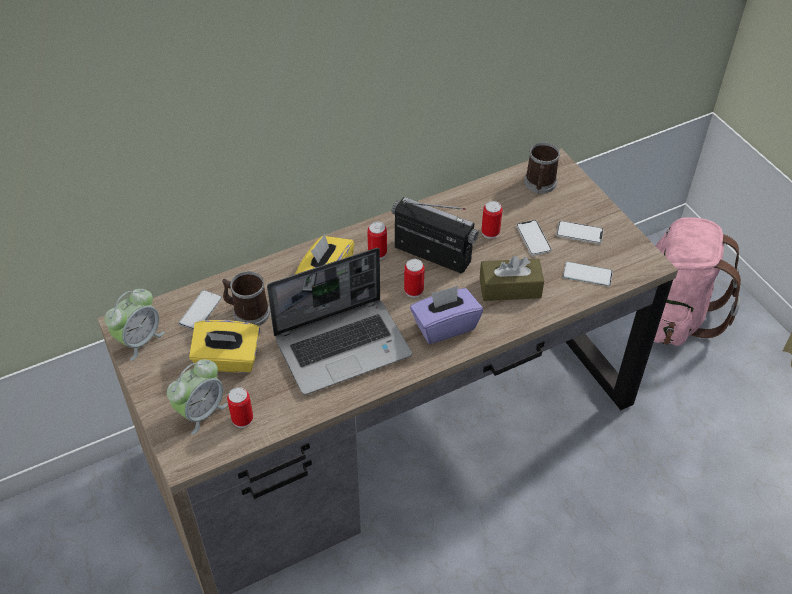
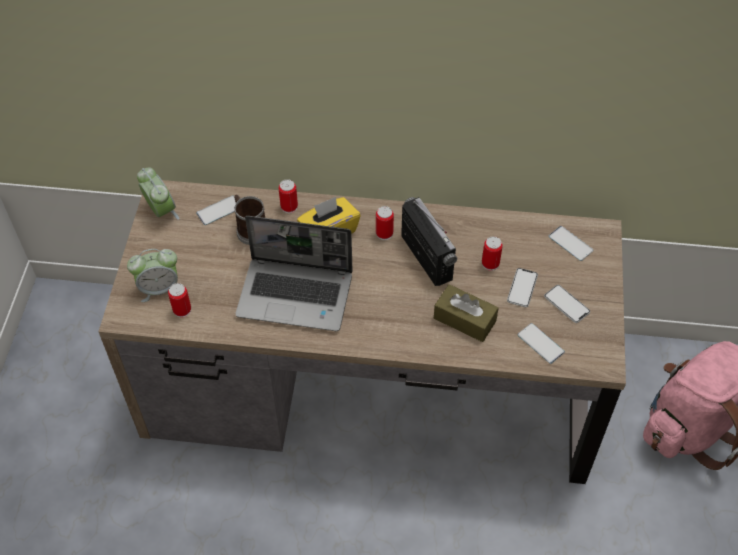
camera: 35 degrees right, 5 degrees up
(139, 340) = (161, 211): alarm clock -> alarm clock turned 105 degrees counterclockwise
(228, 360) = (207, 260): yellow tissue box -> none
(413, 290) = (386, 280): can -> can (289, 207)
(444, 326) = (385, 322): purple tissue box -> none
(539, 184) = (570, 243): mug -> phone

